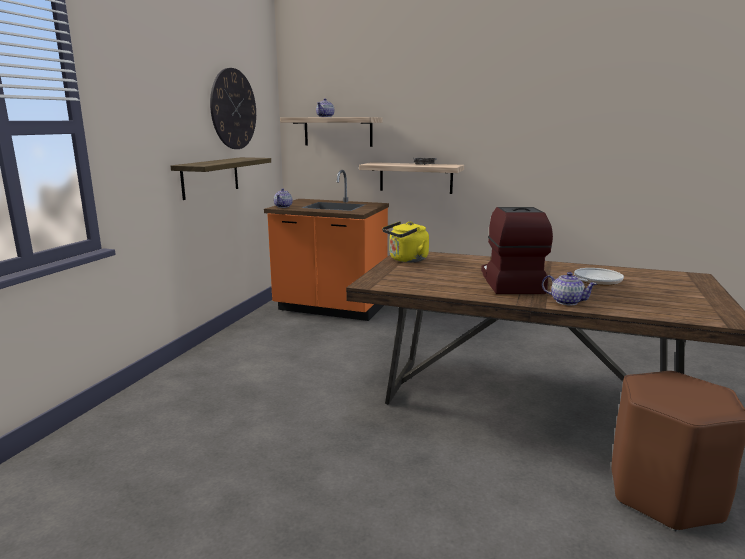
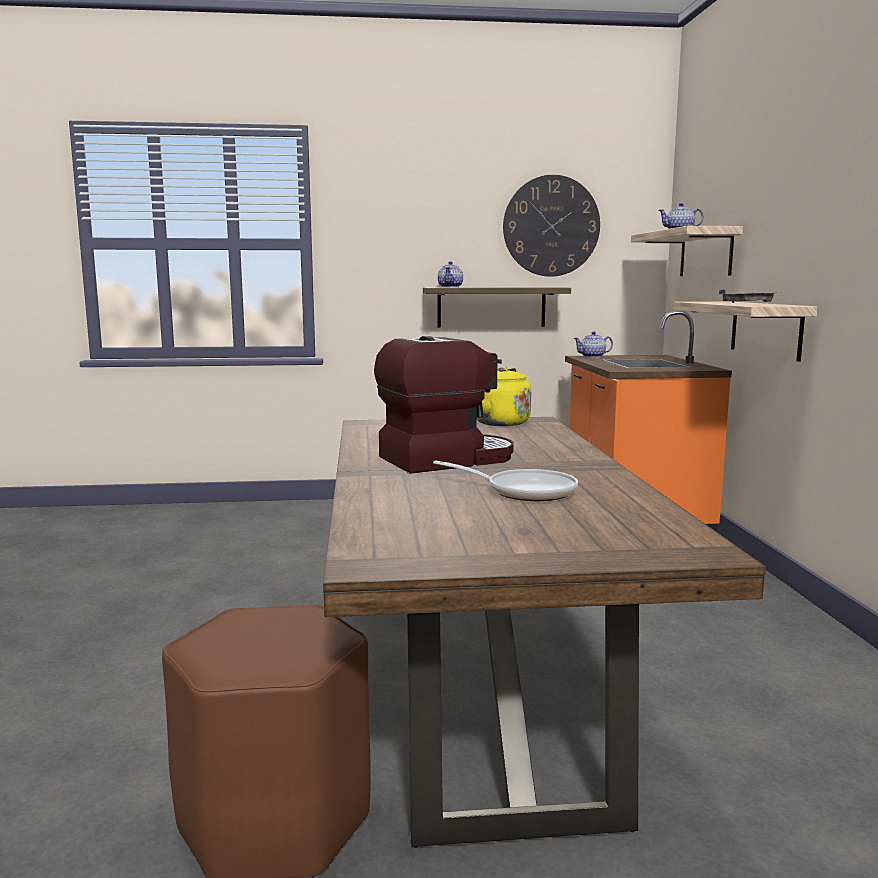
camera: 65 degrees right, 5 degrees down
(566, 301) = (379, 482): teapot -> teapot (450, 287)

